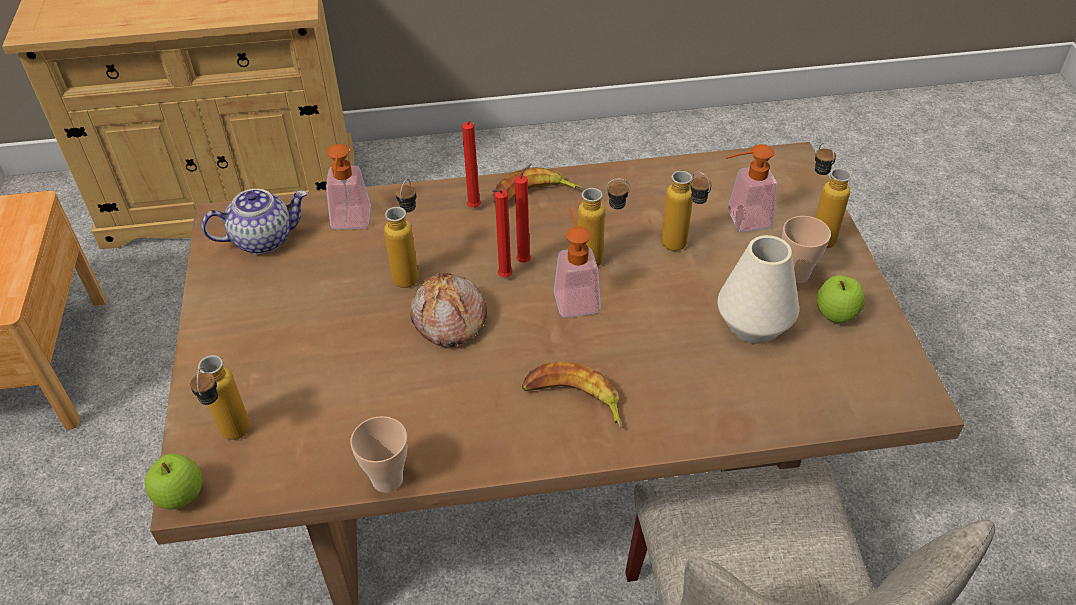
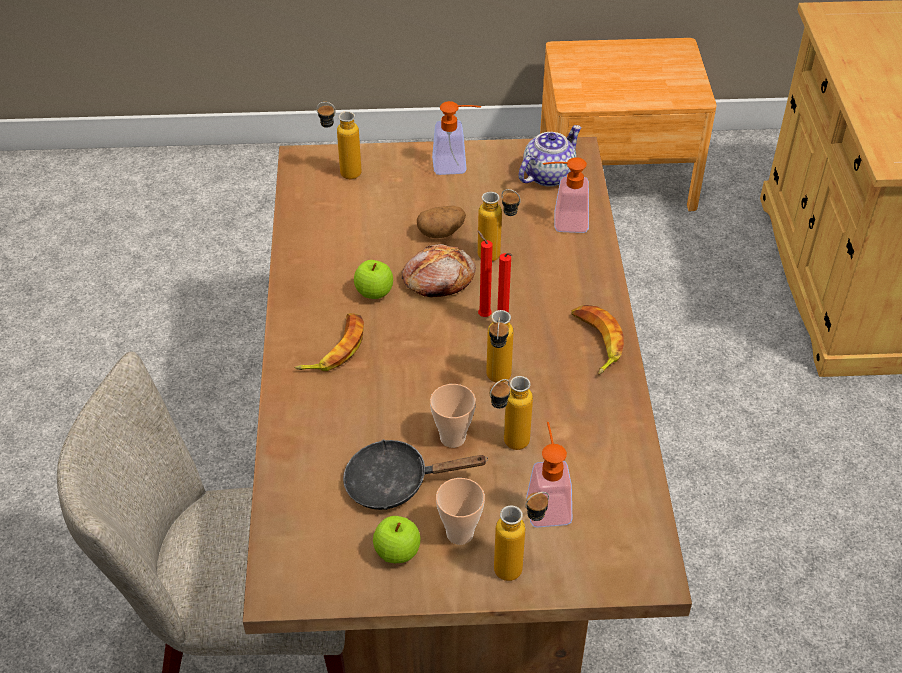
camera: 95 degrees right, 0 degrees up
(181, 496) = (301, 155): apple -> apple (374, 293)
(263, 239) = (548, 175): teapot -> teapot turned 120 degrees counterclockwise
(365, 323) = (441, 232): none -> potato
(387, 479) = (287, 245): cup -> cup (452, 438)
(474, 209) = (579, 300): red candle -> none
(575, 296) = (453, 360): soap dispenser -> soap dispenser (456, 165)
(753, 325) = (395, 483): white vase -> black frying pan

